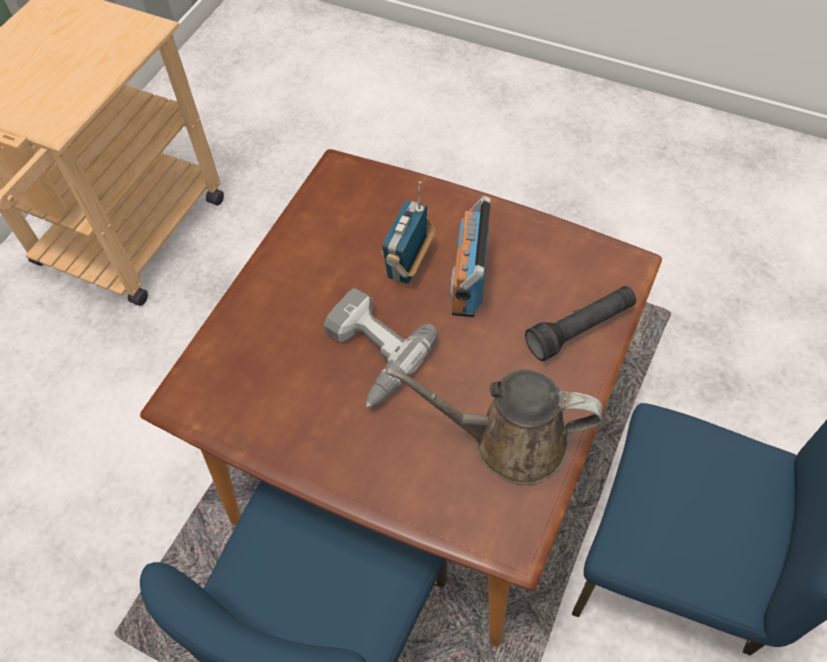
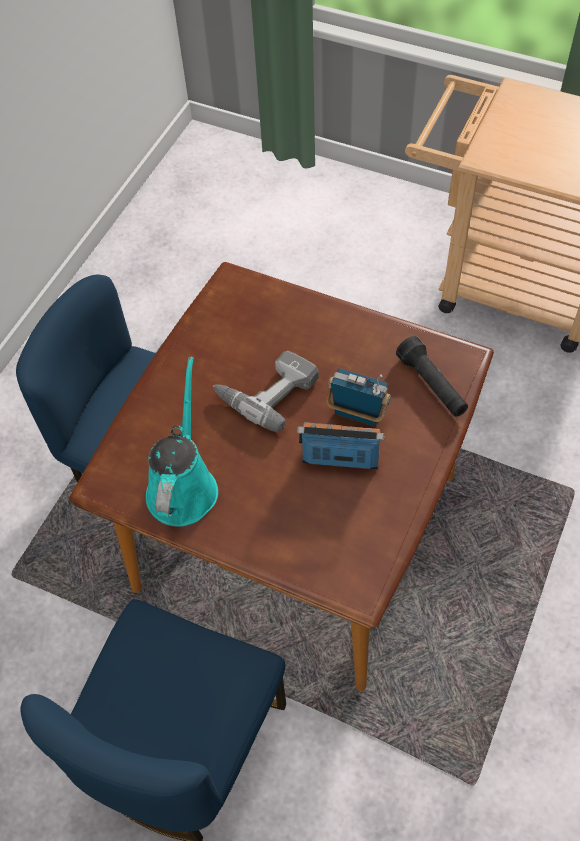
camera: 90 degrees right, 0 degrees up
(509, 441) = (183, 486): brown watering can -> turquoise watering can
(580, 329) = (288, 545): black flashlight -> black flashlight (432, 385)

